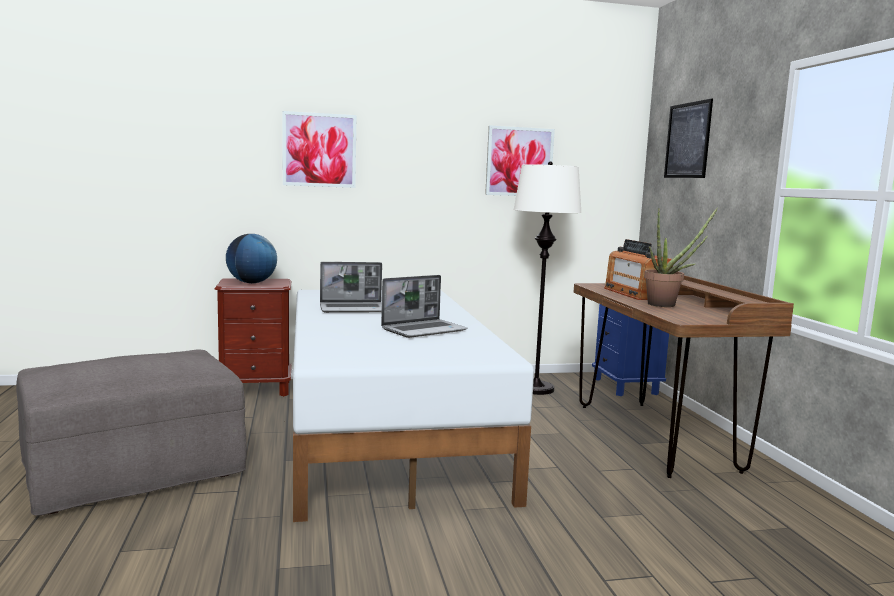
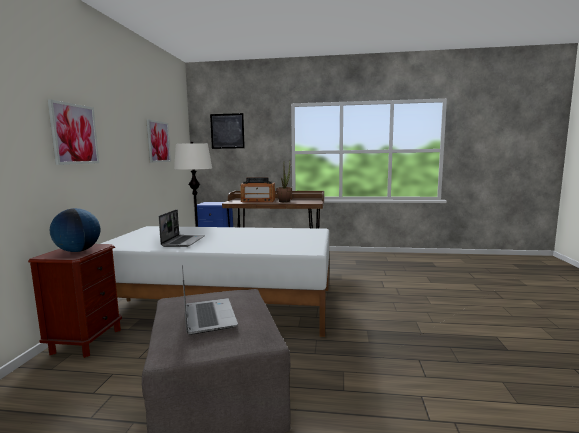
camera: 70 degrees left, 0 degrees up
(424, 330) = (255, 234): laptop -> laptop (208, 316)

